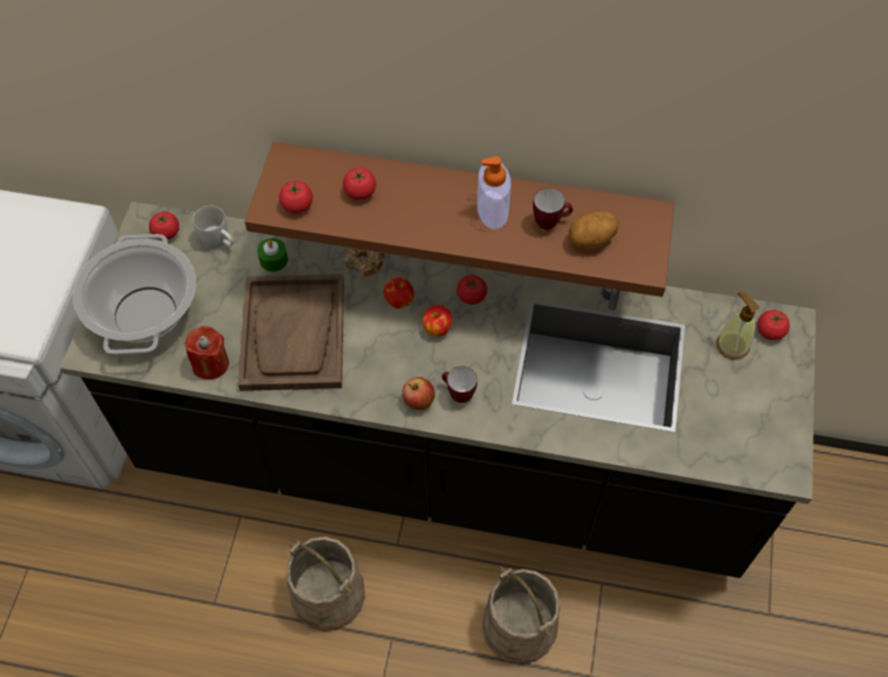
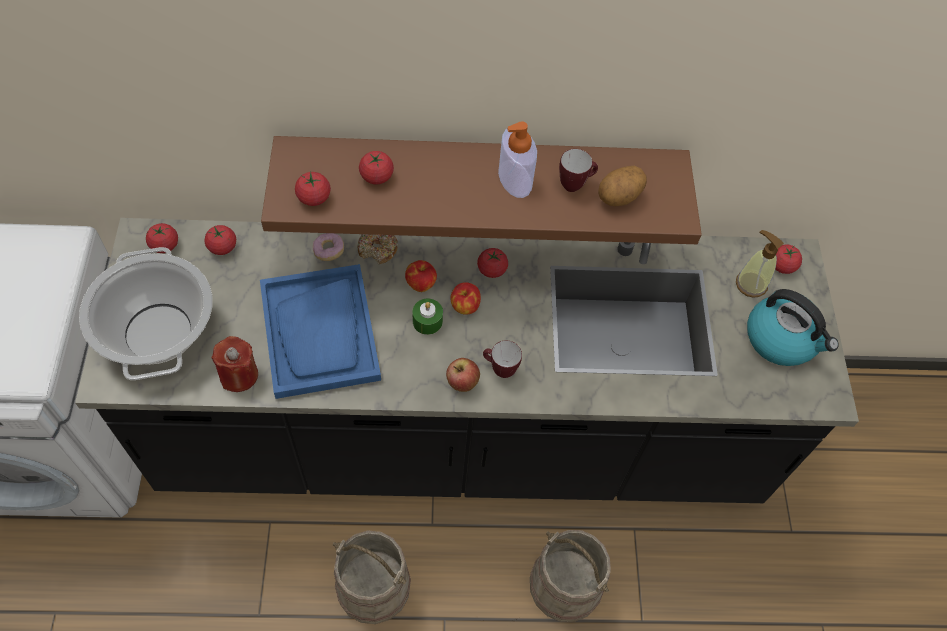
camera: 15 degrees left, 0 degrees up
(219, 241) = (222, 247): white mug -> tomato
(273, 260) = (283, 259): green candle -> green candle (427, 321)
(294, 334) = (320, 332): brown tray -> blue tray
(318, 257) = (329, 251): none -> donut
(751, 405) = (781, 339): none -> kettle

